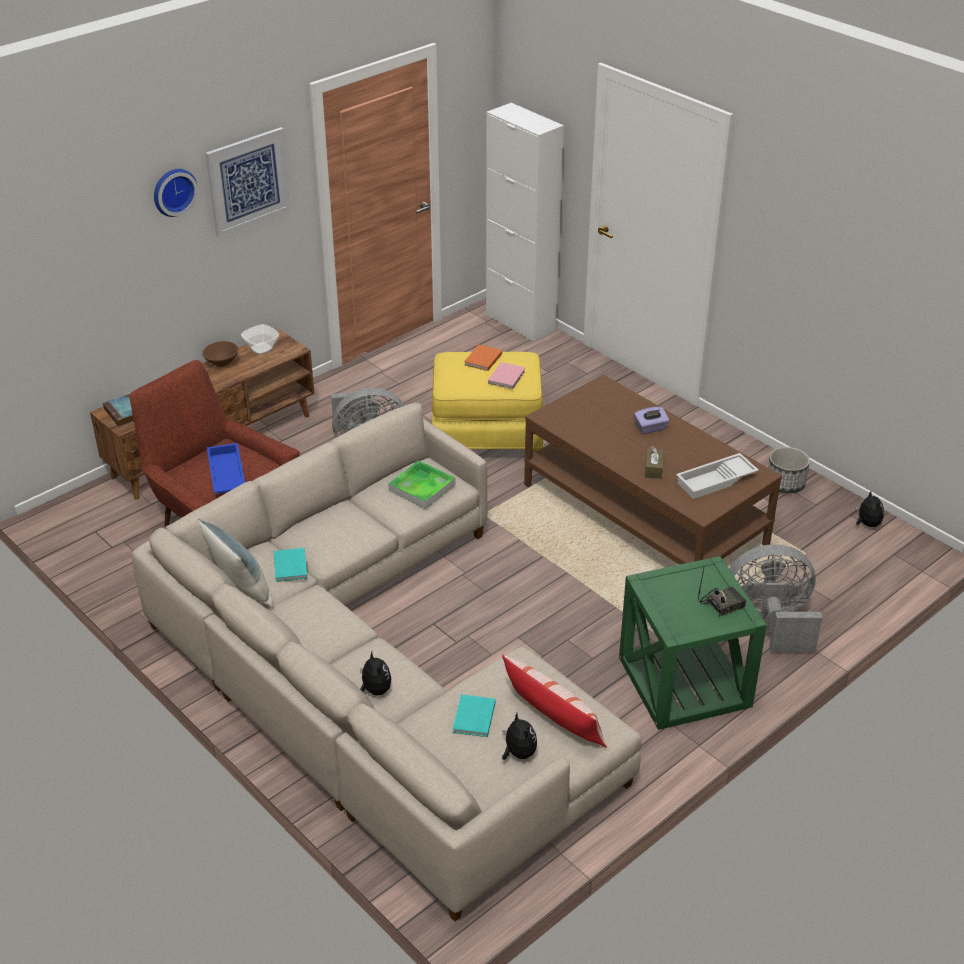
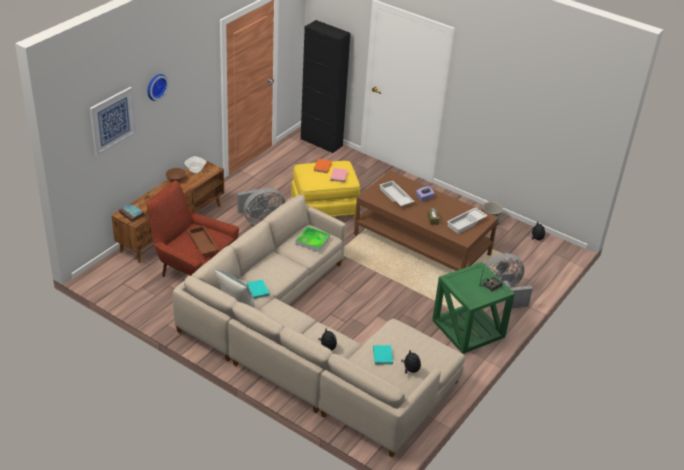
camera: 15 degrees left, 0 degrees up
(225, 475) = (202, 244): blue tray -> brown tray
(248, 181) = (190, 77): picture -> picture (112, 120)
(520, 323) = (321, 142): white cabinet -> black cabinet
(553, 719) = (421, 352): pillow -> none
(596, 422) = (395, 197): none -> white tray

